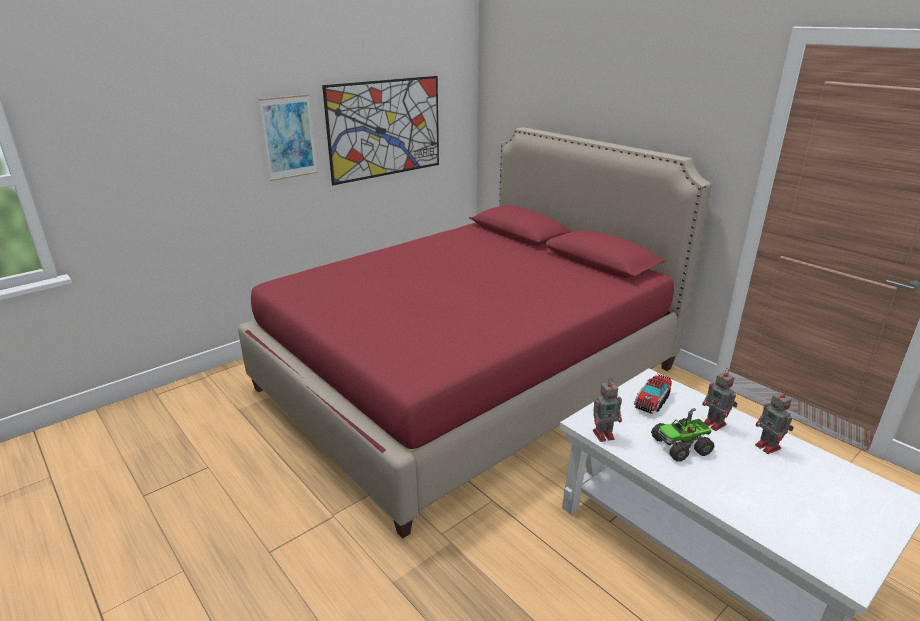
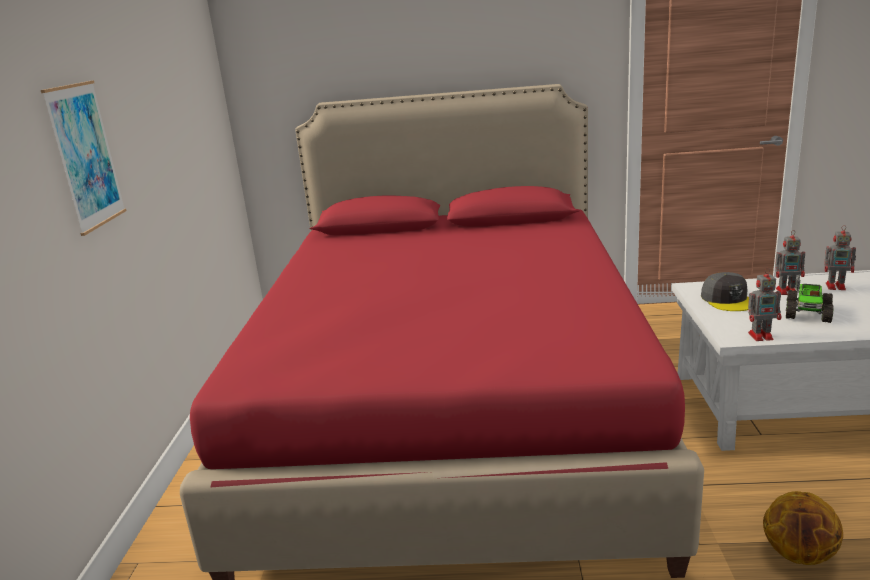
camera: 45 degrees left, 5 degrees down
(385, 128) = (168, 131): picture -> none
(476, 586) = (799, 555): none -> basketball
(604, 434) = (761, 336): toy robot -> toy robot turned 60 degrees clockwise
(652, 401) = (728, 300): toy truck -> grey cap

